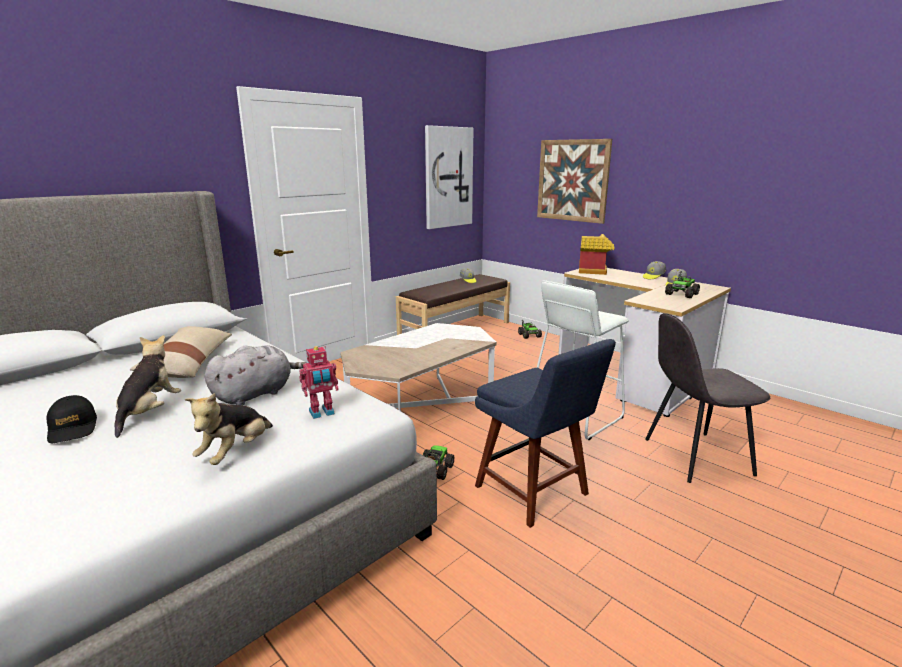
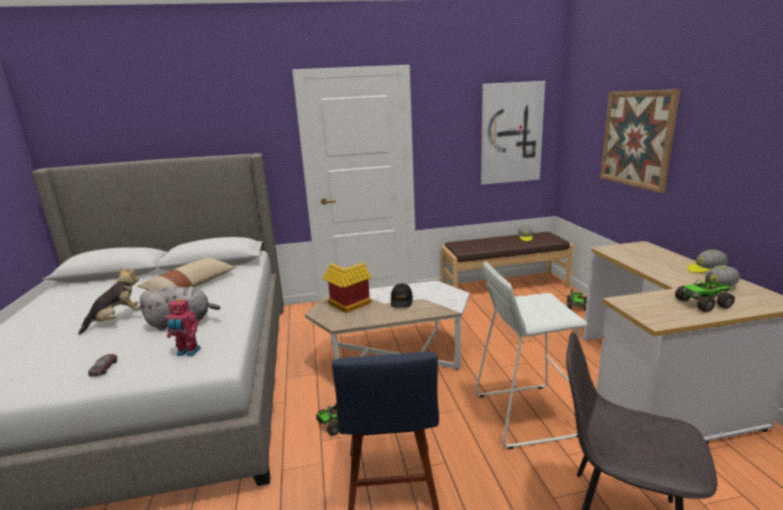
camera: 35 degrees right, 0 degrees up
(73, 428) = (74, 321): black cap -> black cap (401, 301)
(236, 452) = (104, 368): plush toy -> toy car
(595, 272) = (633, 251): toy house -> toy house (347, 305)

